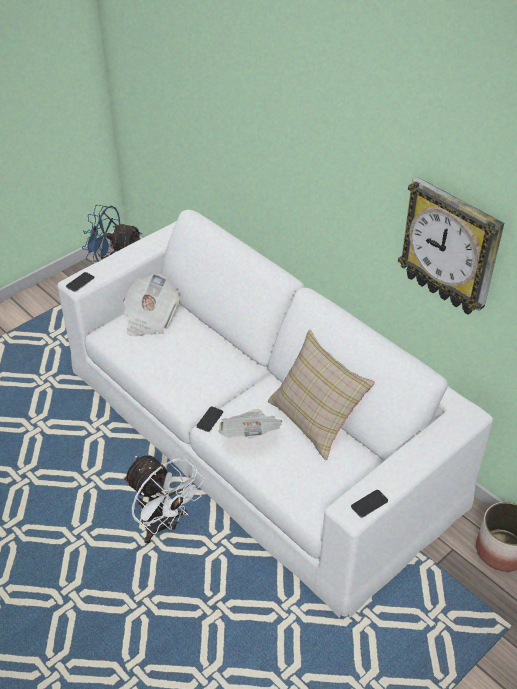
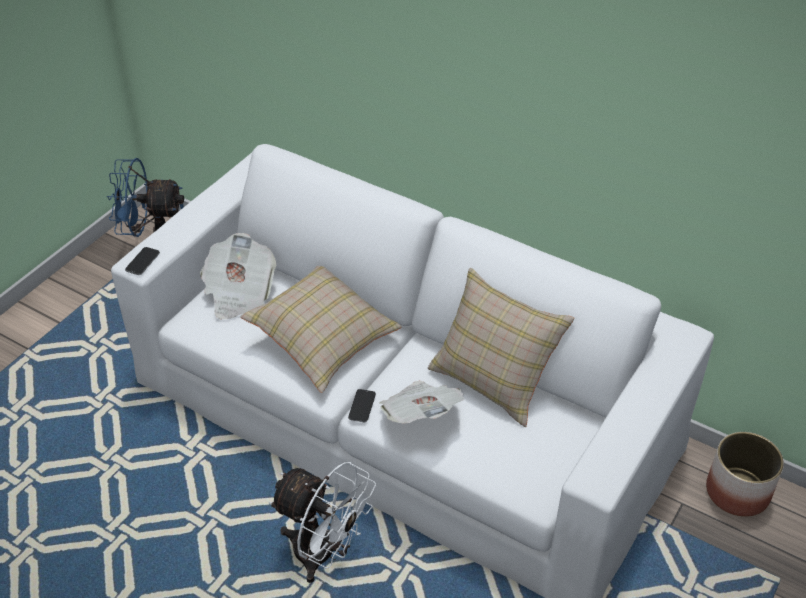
camera: 15 degrees left, 0 degrees up
(199, 364) = (323, 339): none -> beige pillow
(369, 504) = (614, 468): phone -> none
(450, 247) = (644, 134): wall clock -> none

